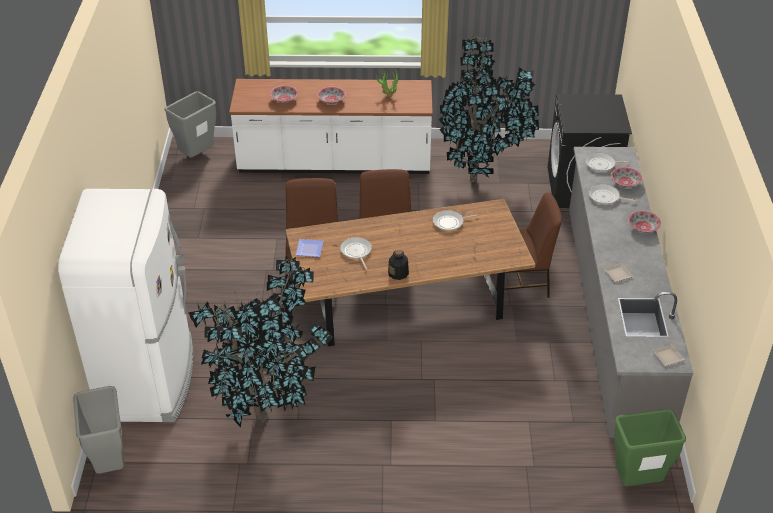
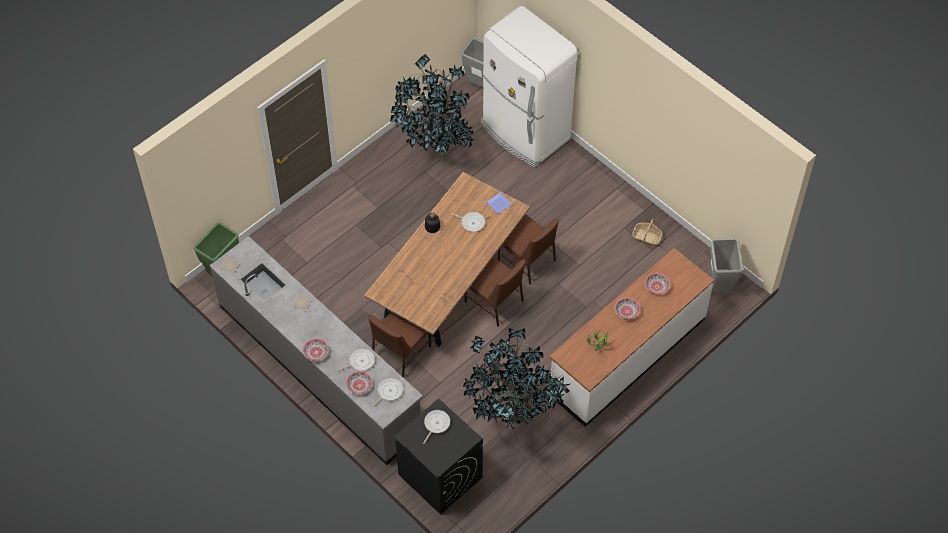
camera: 135 degrees right, 15 degrees up
(193, 219) = (646, 237): none -> basket
(450, 222) = (444, 286): frying pan -> frying pan (436, 424)

